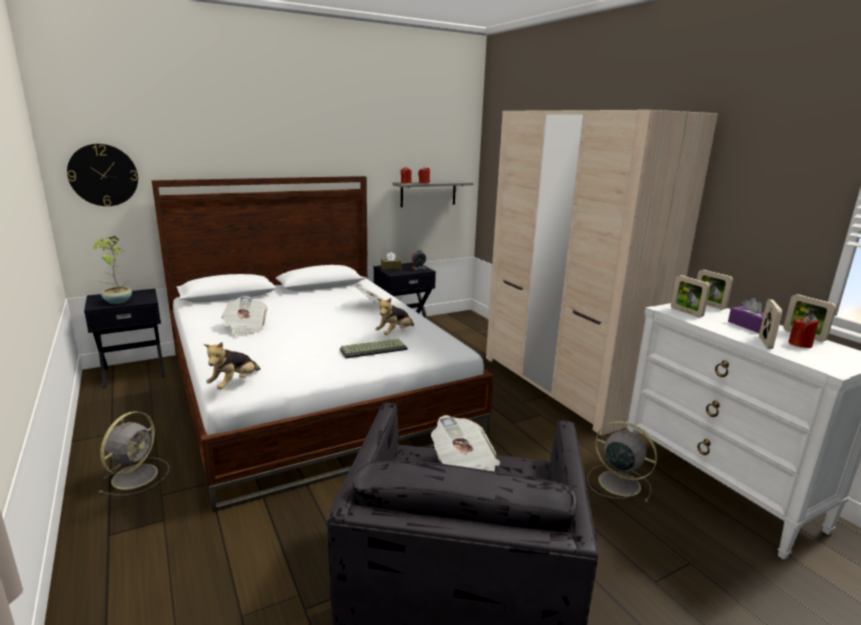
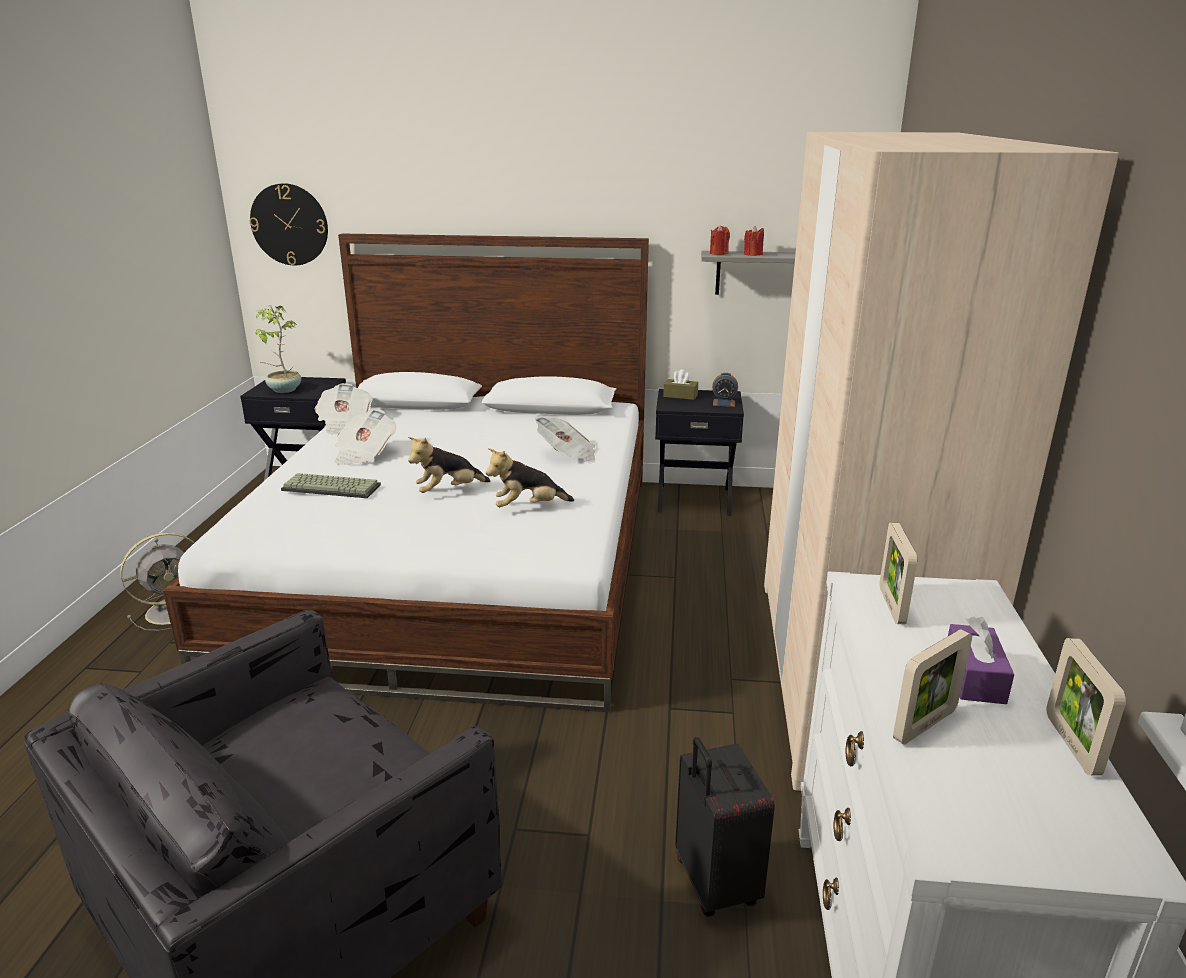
camera: 35 degrees right, 5 degrees up
(234, 384) = (240, 529): plush toy -> plush toy (448, 491)
(374, 349) = (461, 525): keyboard -> keyboard (333, 487)
(465, 465) = (332, 740): newspaper -> newspaper (344, 424)
(617, 482) = (713, 883): grey fan -> black suitcase
(709, 305) = (987, 604): picture frame -> none
(800, 344) = (1007, 760): red candle -> none

